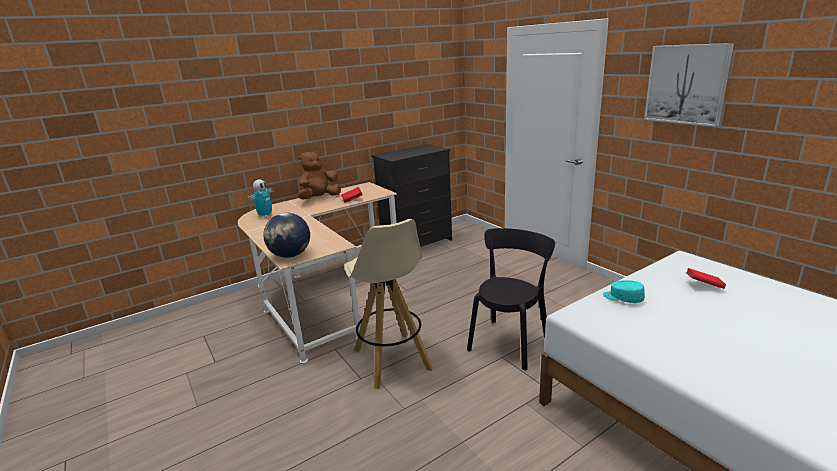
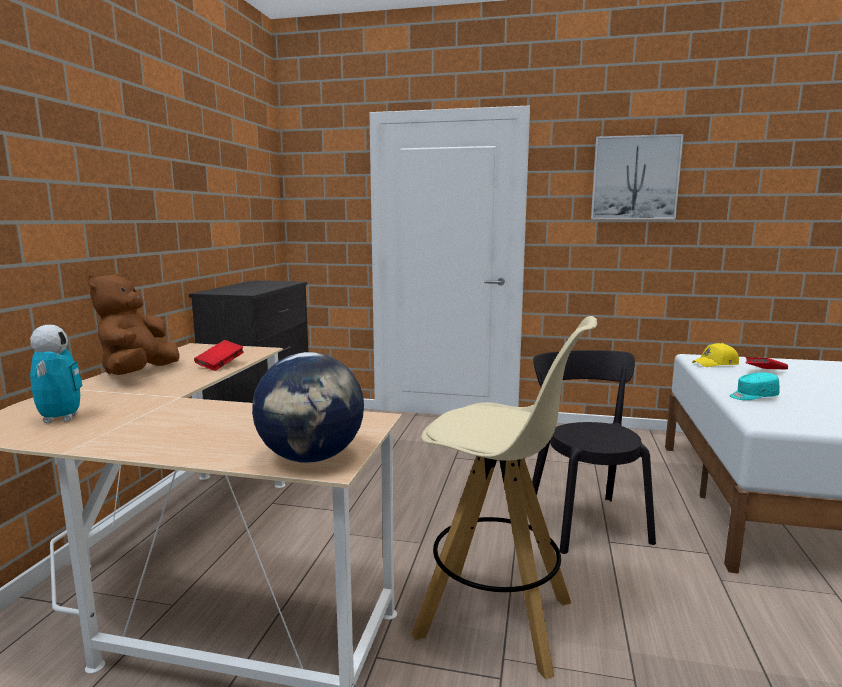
camera: 45 degrees left, 10 degrees down
(682, 267) = (716, 364): none -> yellow cap

